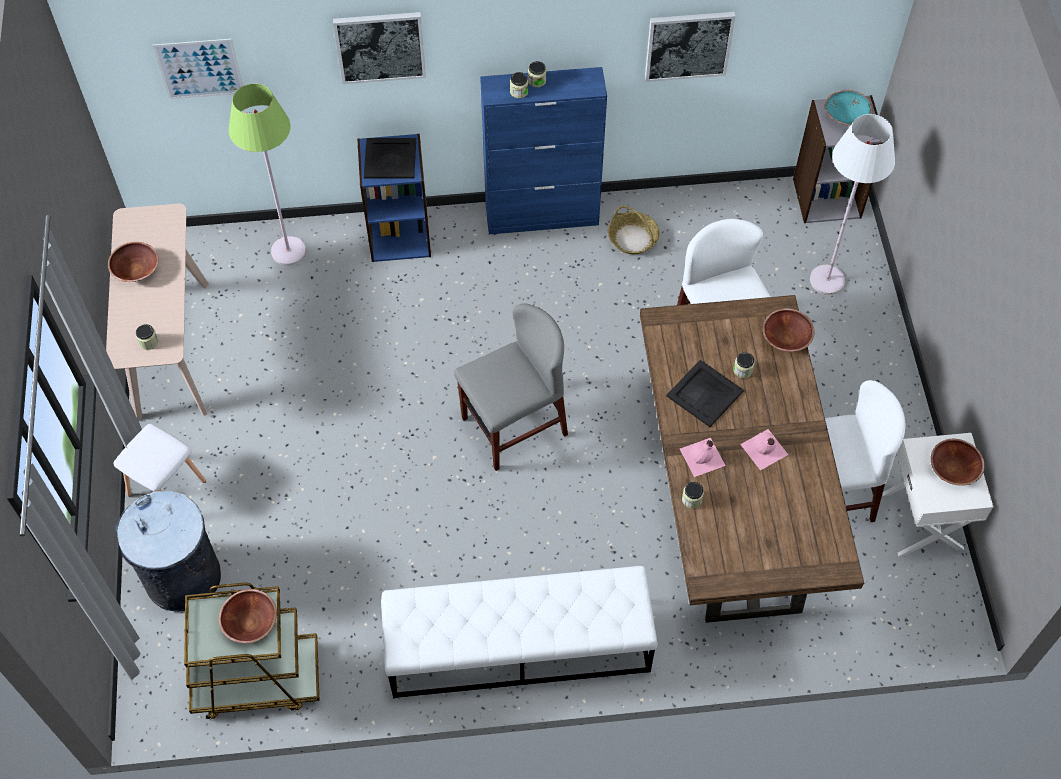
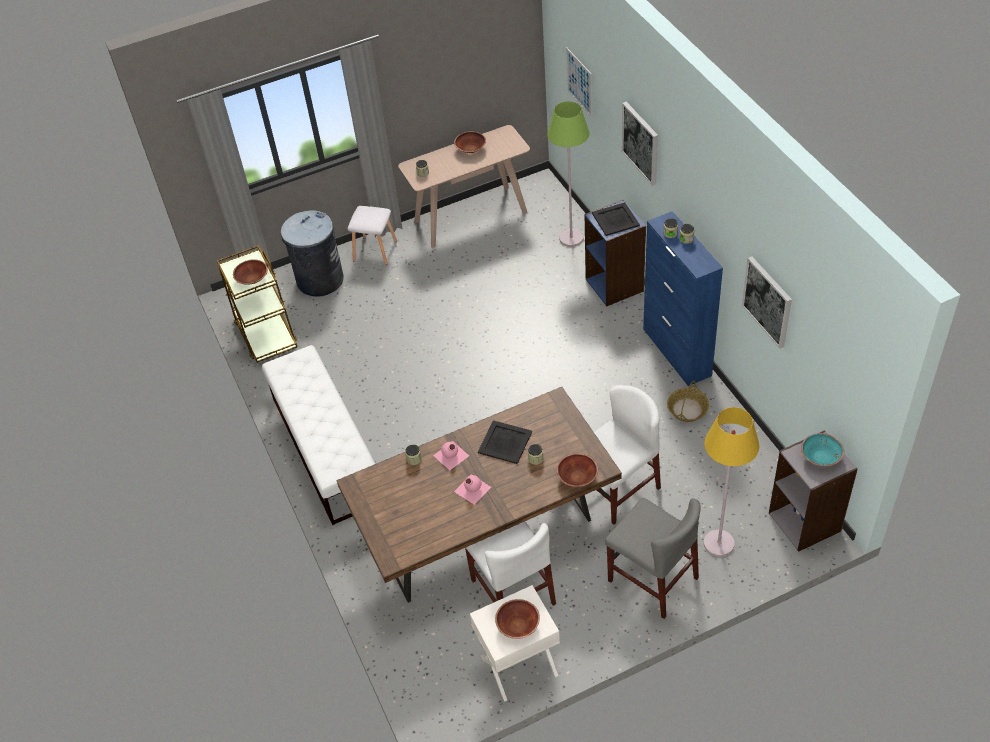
camera: 75 degrees right, 10 degrees down
(514, 426) = (490, 394): grey chair -> grey chair (652, 579)
(827, 280) = (719, 544): white floor lamp -> yellow floor lamp

